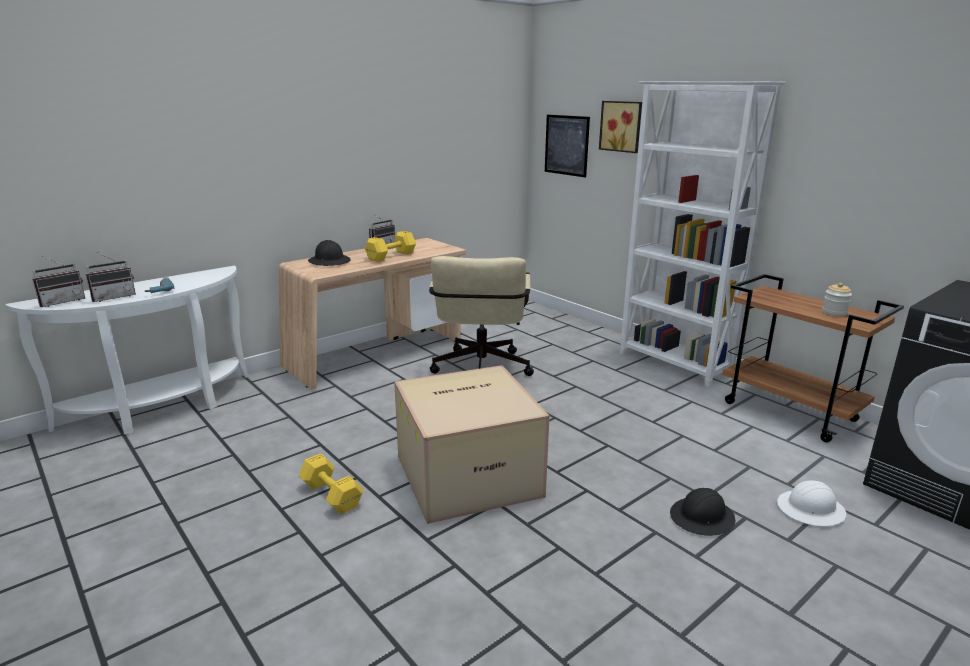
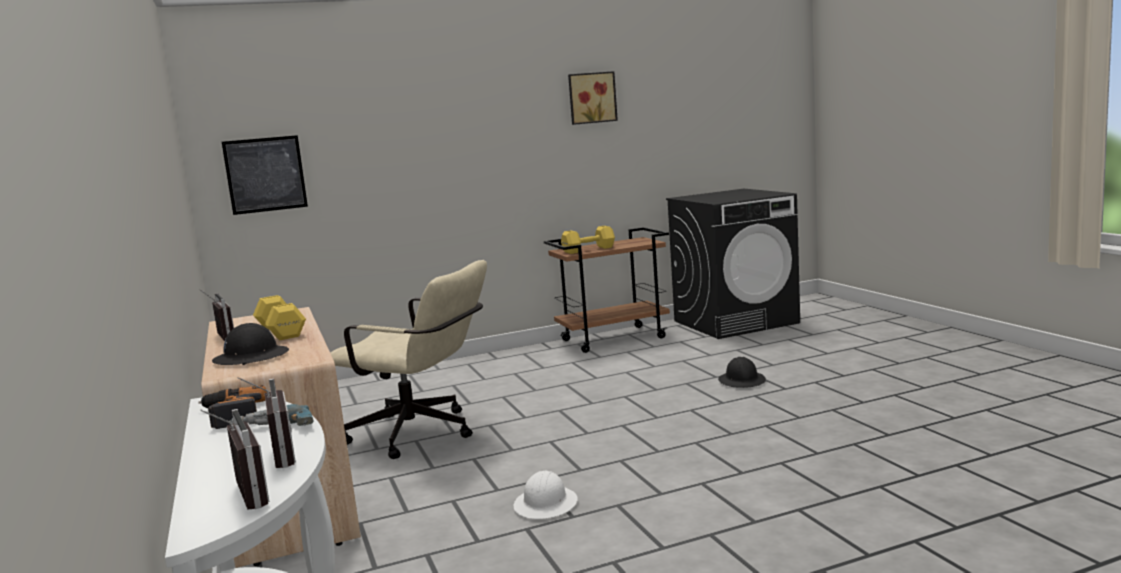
camera: 70 degrees left, 10 degrees down
(195, 277) = (231, 415): none -> power drill
(331, 494) = (646, 518): yellow dumbbell -> yellow dumbbell (587, 250)
(469, 474) = (642, 451): cardboard box -> none
(621, 126) = (348, 139): picture -> picture (591, 98)
(674, 364) = (497, 358): white bookcase -> none
(811, 510) = (742, 354): white hard hat -> white hard hat (546, 504)
(834, 312) = (624, 243): jar -> none

